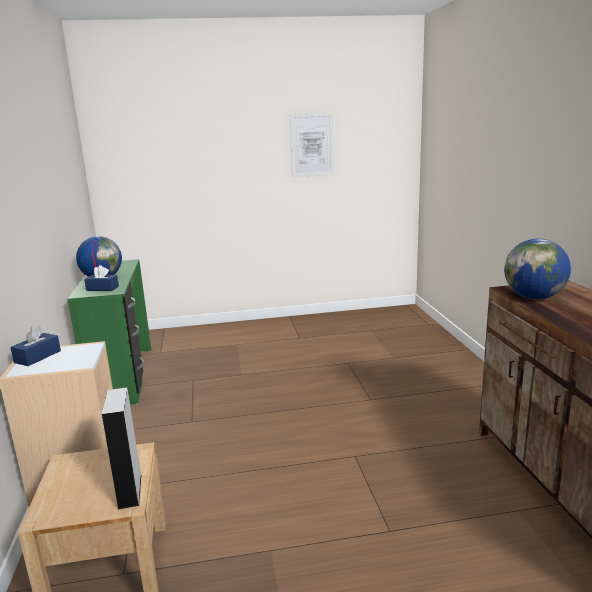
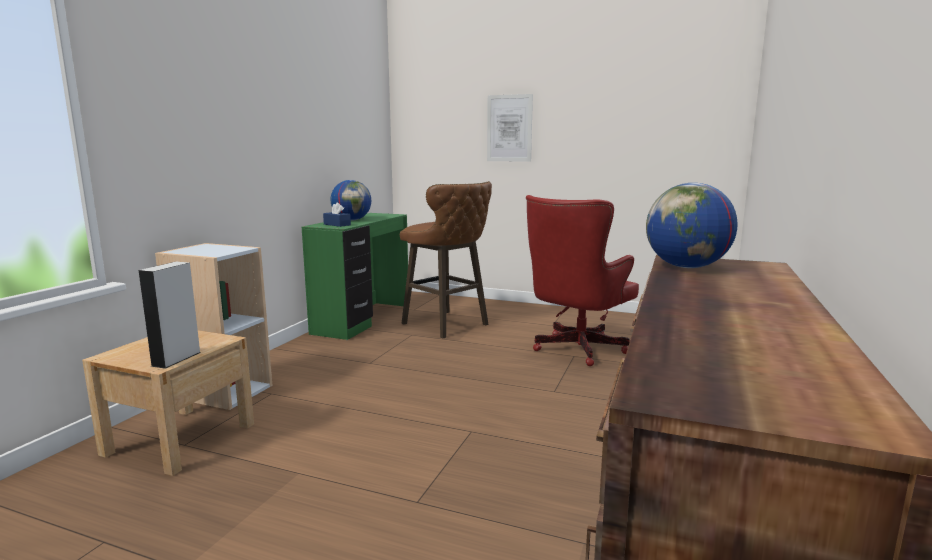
camera: 30 degrees right, 5 degrees down
(37, 357) = (202, 247): blue tissue box -> none
(213, 360) = (447, 325): none -> brown stool
(312, 145) = (610, 114): picture -> picture (509, 128)
(344, 357) = (577, 350): none -> red office chair

